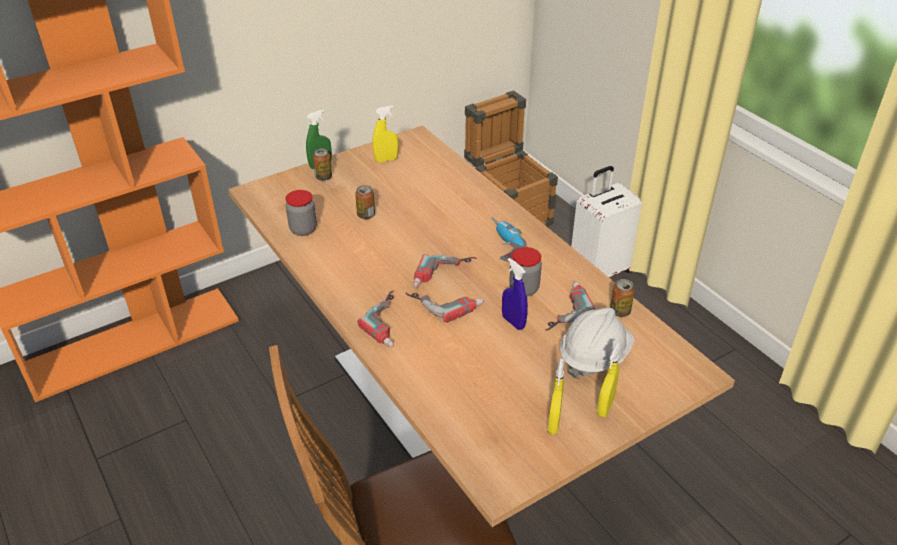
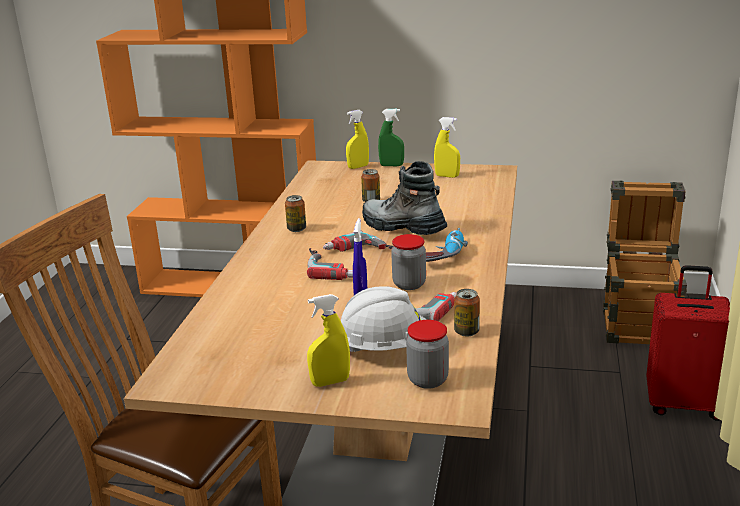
camera: 45 degrees right, 15 degrees down
(303, 229) = (313, 194): jar -> jar (428, 380)
(323, 177) = (381, 172): can -> can (296, 229)
(391, 323) = (273, 263): power drill -> none
(435, 233) = (402, 227): none -> boot
(553, 423) = (271, 370): yellow spray bottle -> yellow spray bottle (358, 167)
(600, 270) = (682, 404): white suitcase -> red suitcase

